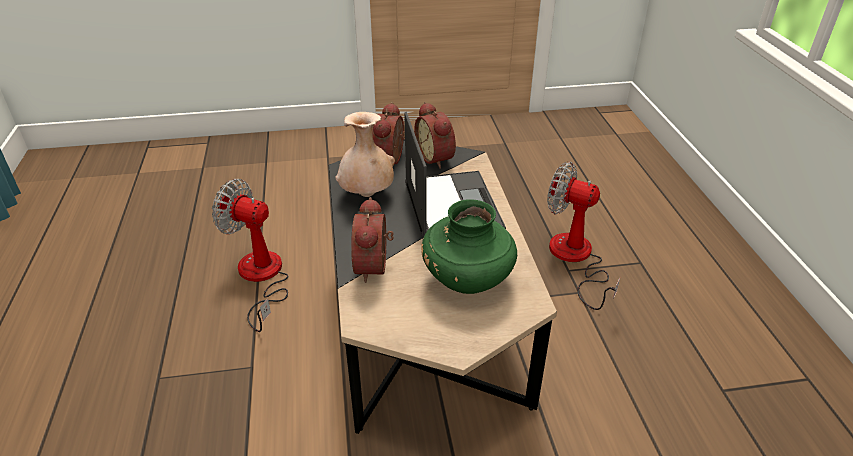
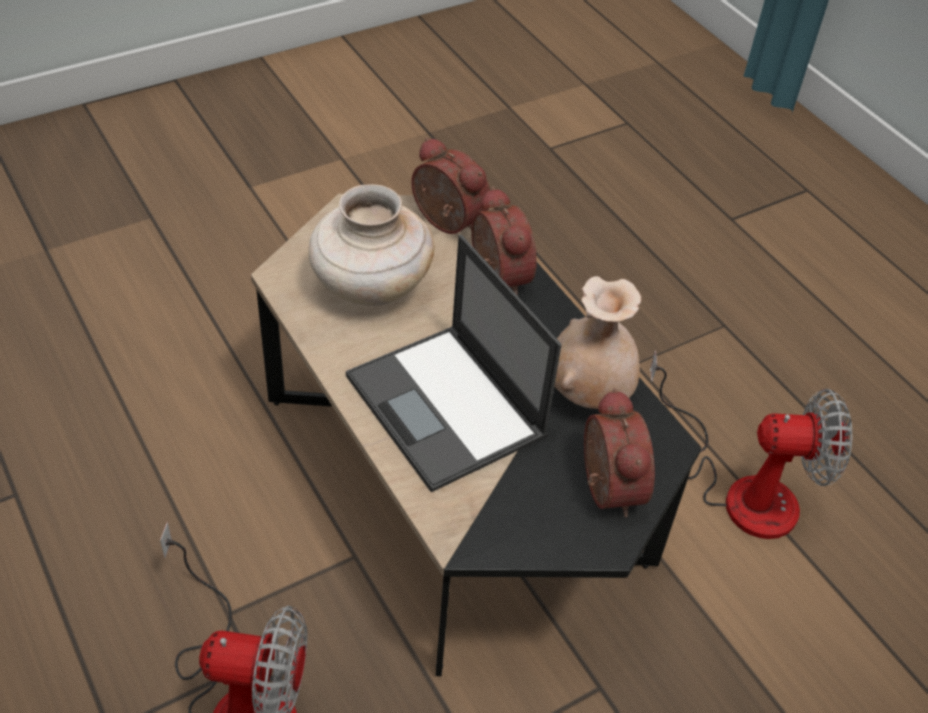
camera: 155 degrees right, 10 degrees up
(437, 158) = (526, 519): alarm clock -> alarm clock (445, 223)
(468, 280) = (370, 287): green vase -> beige vase

